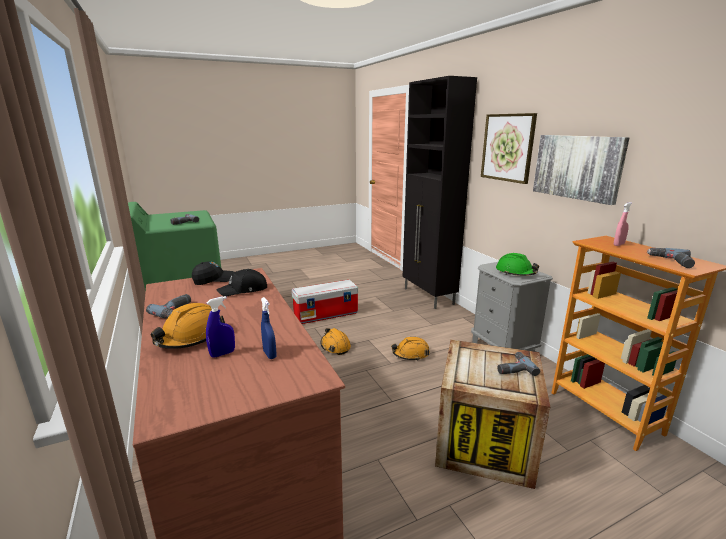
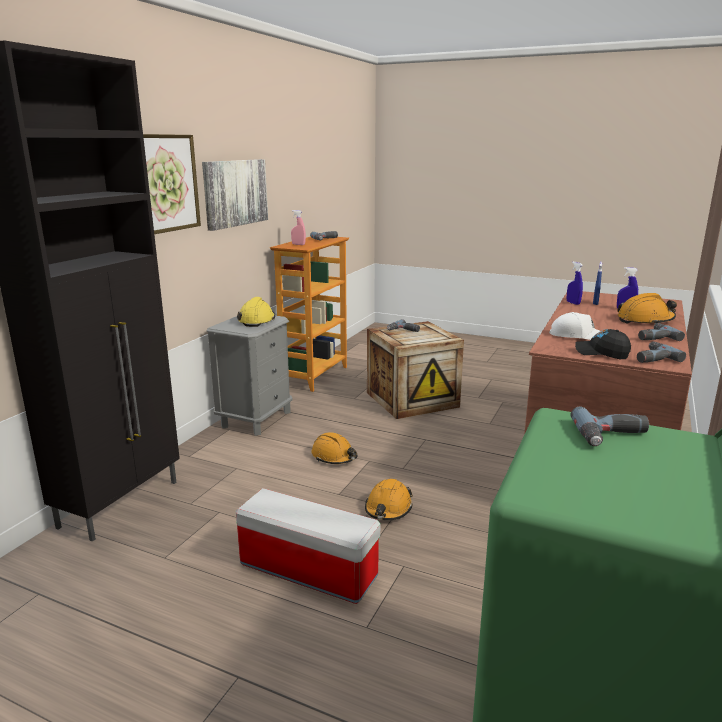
camera: 130 degrees left, 0 degrees up
(176, 287) = (651, 357): none -> power drill
(244, 290) = (576, 336): black cap -> white cap
(295, 342) = (573, 303): none -> blue spray bottle
(515, 272) = (256, 320): green hard hat -> yellow hard hat

